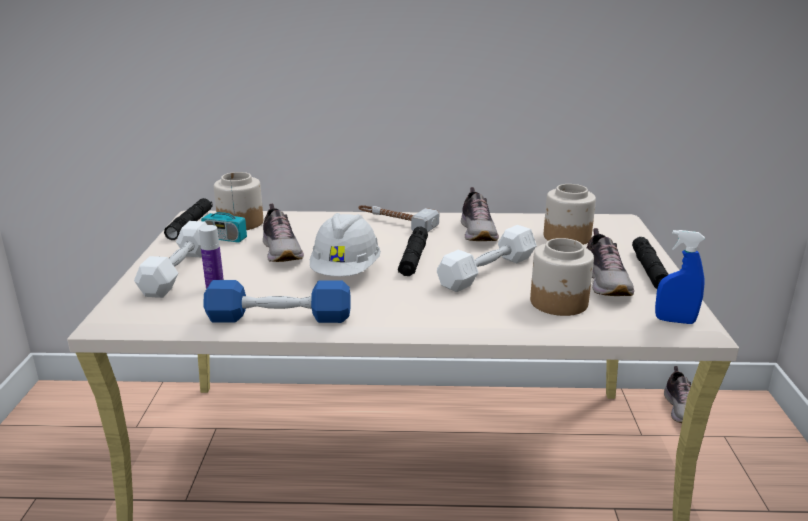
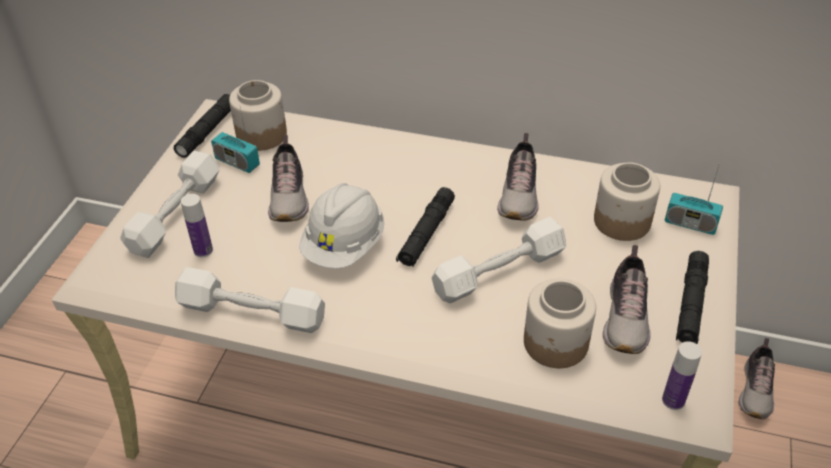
camera: 15 degrees right, 20 degrees up
(279, 317) = (251, 312): blue dumbbell -> white dumbbell
(395, 222) = (432, 159): hammer -> none
(619, 233) = (690, 224): none -> radio
(674, 320) = (673, 400): blue spray bottle -> bottle

